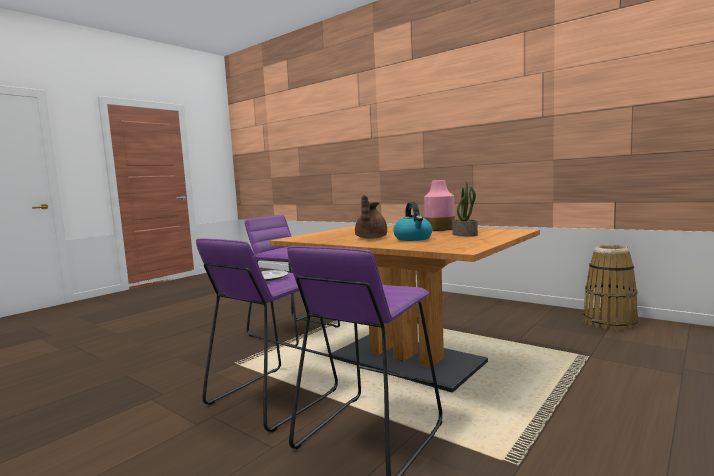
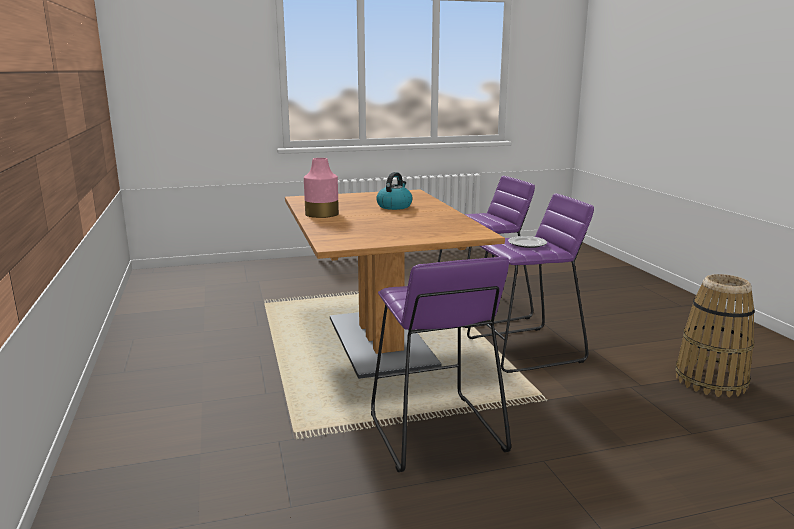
camera: 145 degrees left, 10 degrees up
(370, 238) = (417, 215): brown teapot -> none
(465, 234) = (349, 202): potted plant -> none
(609, 322) = (154, 311): basket -> basket (711, 380)

